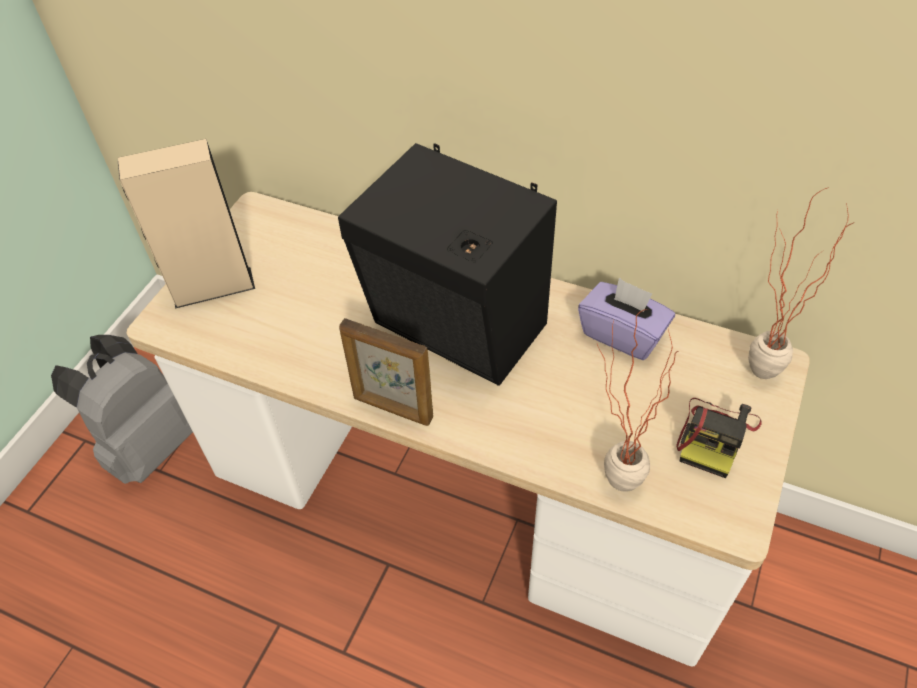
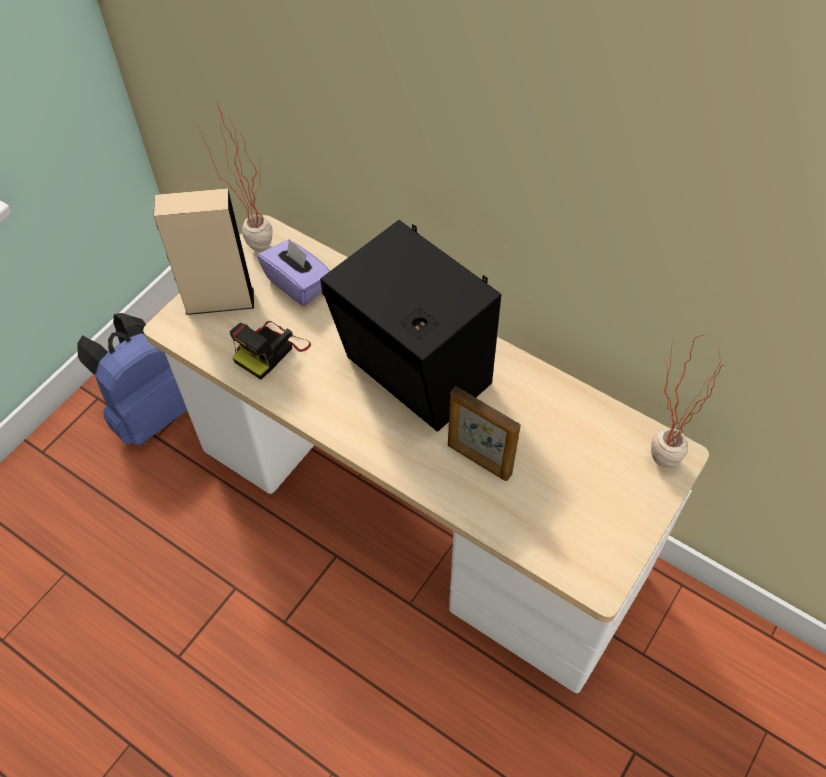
camera: 10 degrees right, 5 degrees up
(149, 444) = (151, 412): grey backpack -> blue backpack
(392, 408) = (345, 435): picture frame -> picture frame (479, 460)
(608, 478) = (506, 527): potted plant -> potted plant (252, 244)
(622, 334) = (554, 405): purple tissue box -> purple tissue box (298, 284)
(715, 436) = (605, 508): camera -> camera (271, 350)

